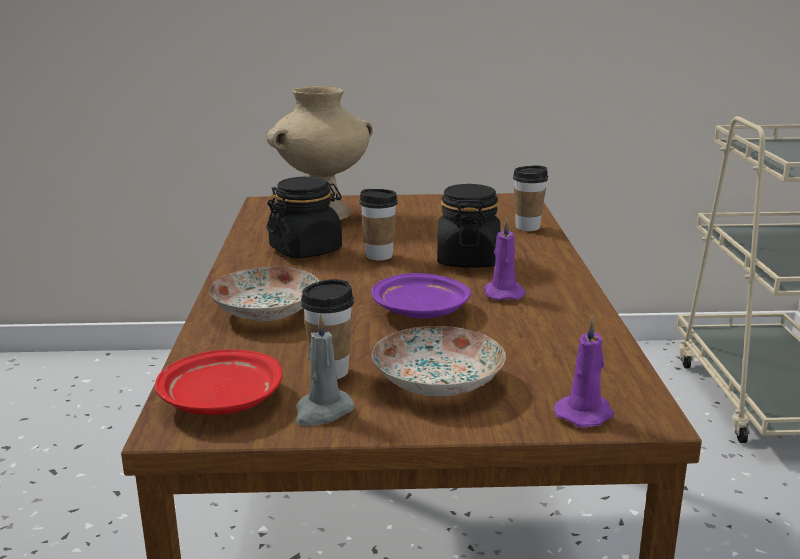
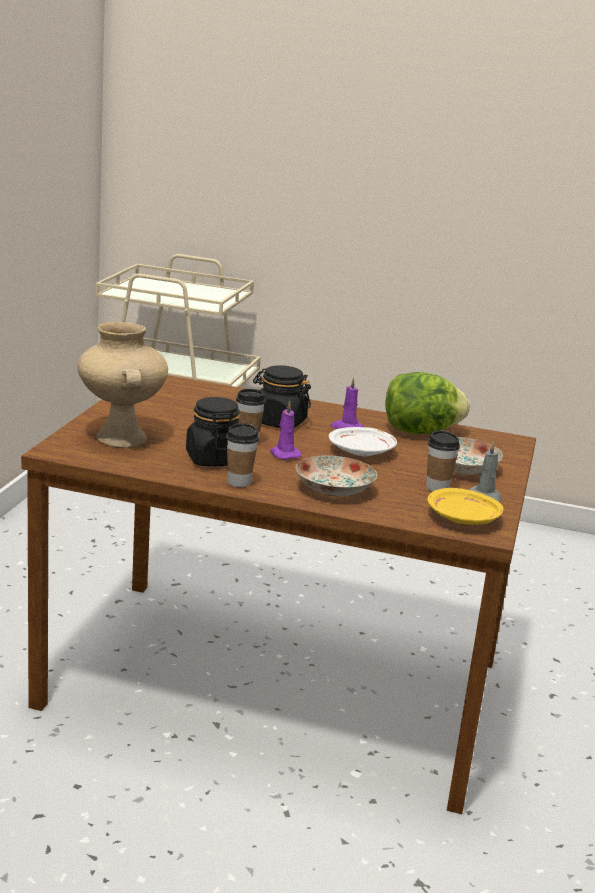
camera: 75 degrees left, 0 degrees up
(220, 401) = (463, 519): red plate -> yellow plate
(421, 311) = (362, 452): purple plate -> white plate
(527, 227) = (225, 393): cup -> cup (239, 482)
(561, 338) = (420, 432): none -> lettuce
(585, 413) = (507, 449): purple candle -> purple candle (284, 454)

